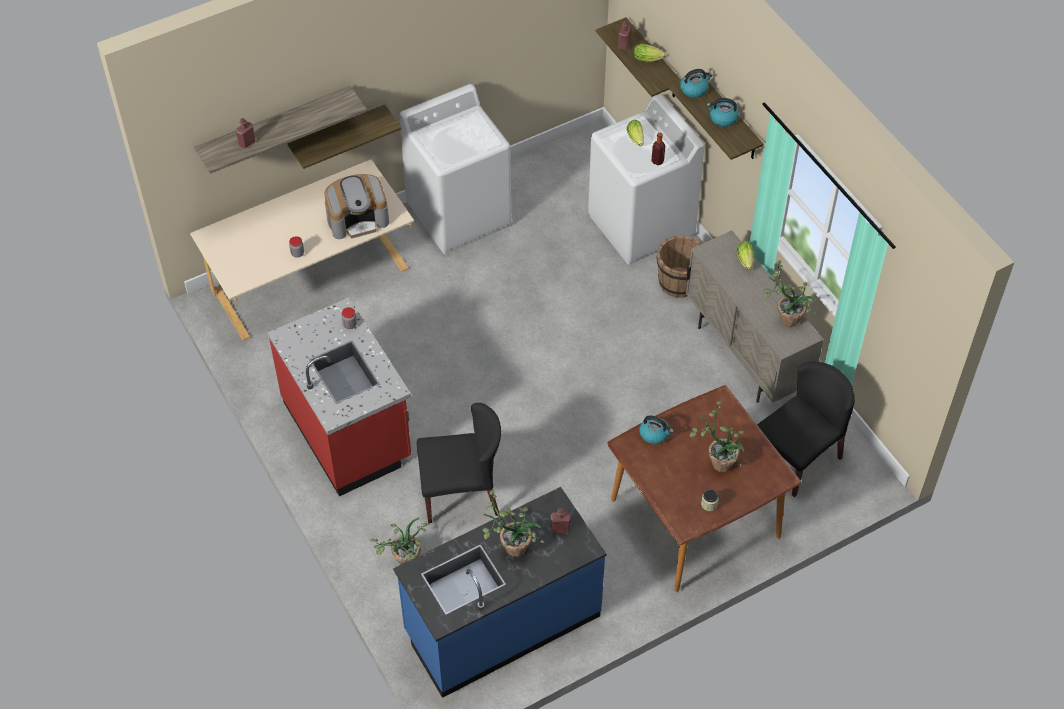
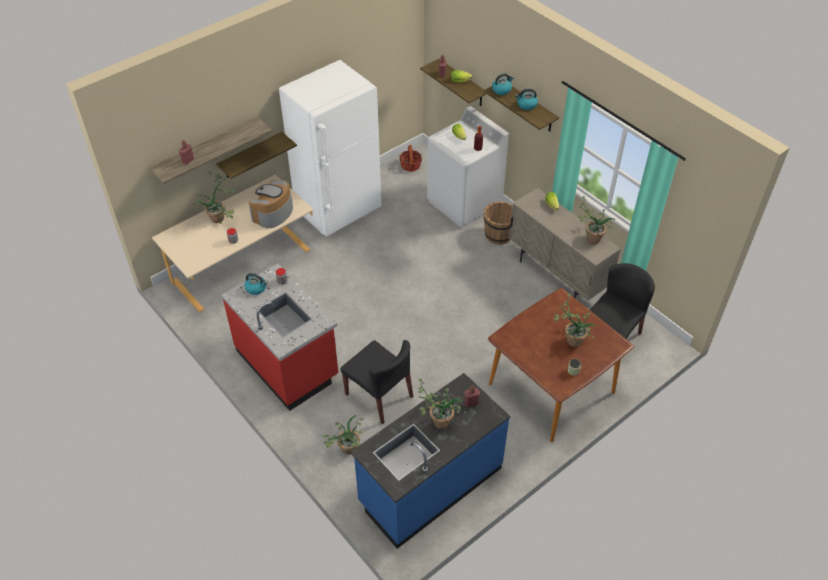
camera: 10 degrees left, 5 degrees down
(287, 216) = (221, 218): none -> potted plant
(358, 219) = (273, 213): coffee machine -> coffee machine turned 150 degrees clockwise
(459, 215) = (339, 211): white washing machine -> white fridge
(461, 493) = (379, 395): black chair -> black chair turned 60 degrees clockwise
(576, 155) = (410, 165): none -> basket
(654, 434) = (520, 327): kettle -> kettle (256, 288)

